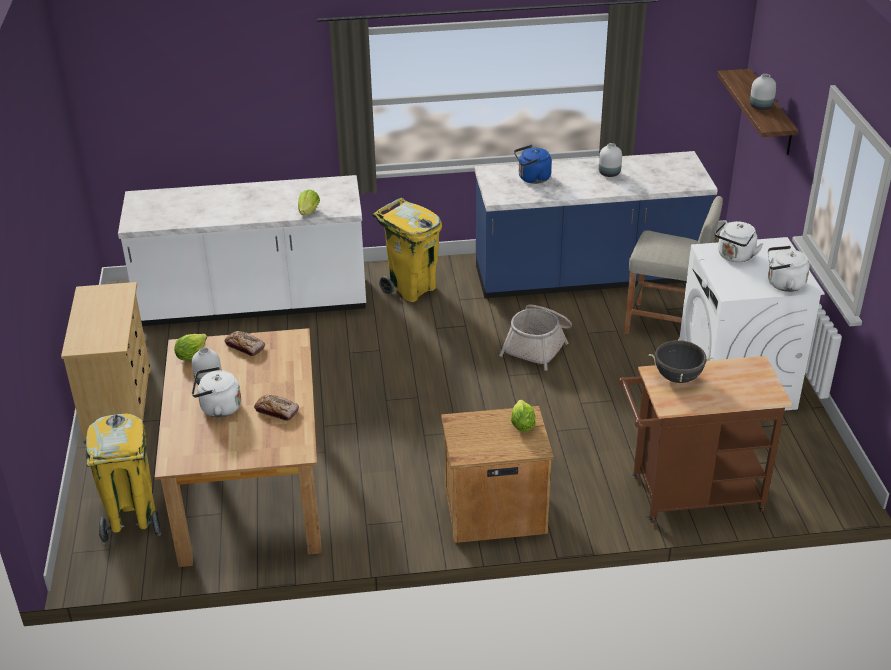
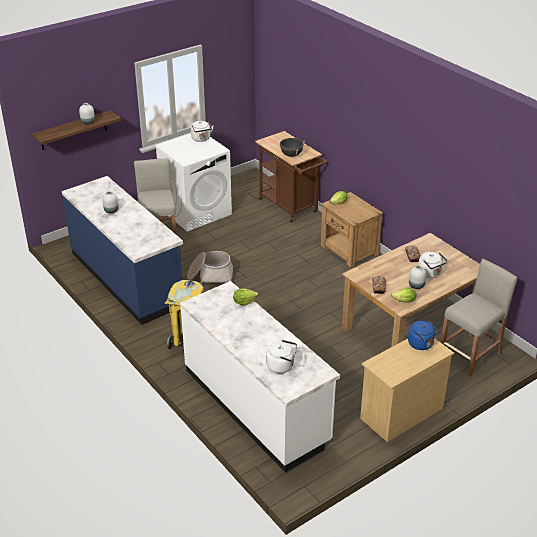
camera: 120 degrees left, 0 degrees up
(132, 520) = (470, 355): yellow trash can -> beige stool
(532, 178) = (136, 234): blue kettle -> blue kettle (422, 344)
(734, 256) = (186, 153): white kettle -> white kettle (282, 366)

